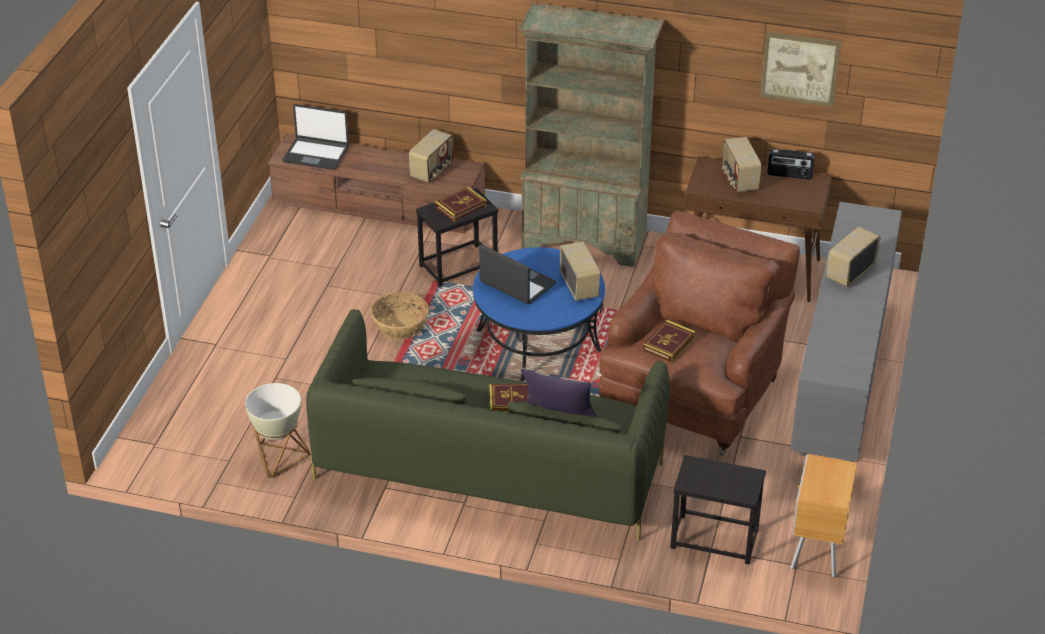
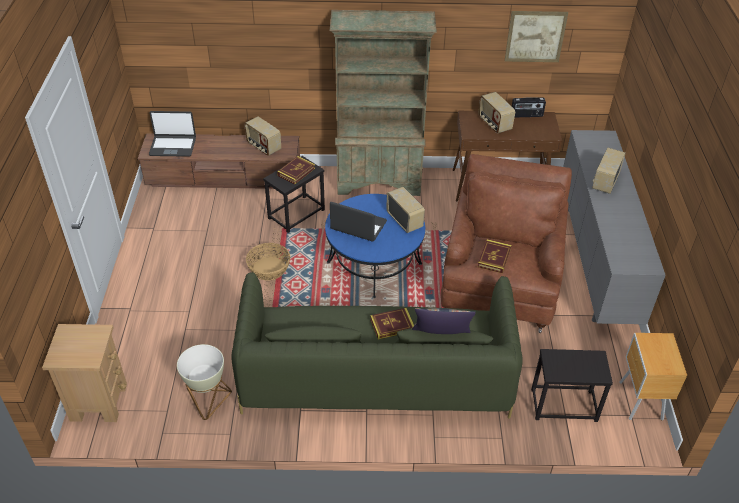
camera: 15 degrees left, 5 degrees up
(155, 438) = (100, 401): none -> beige nightstand
(432, 171) = (263, 147): radio -> radio turned 120 degrees clockwise

